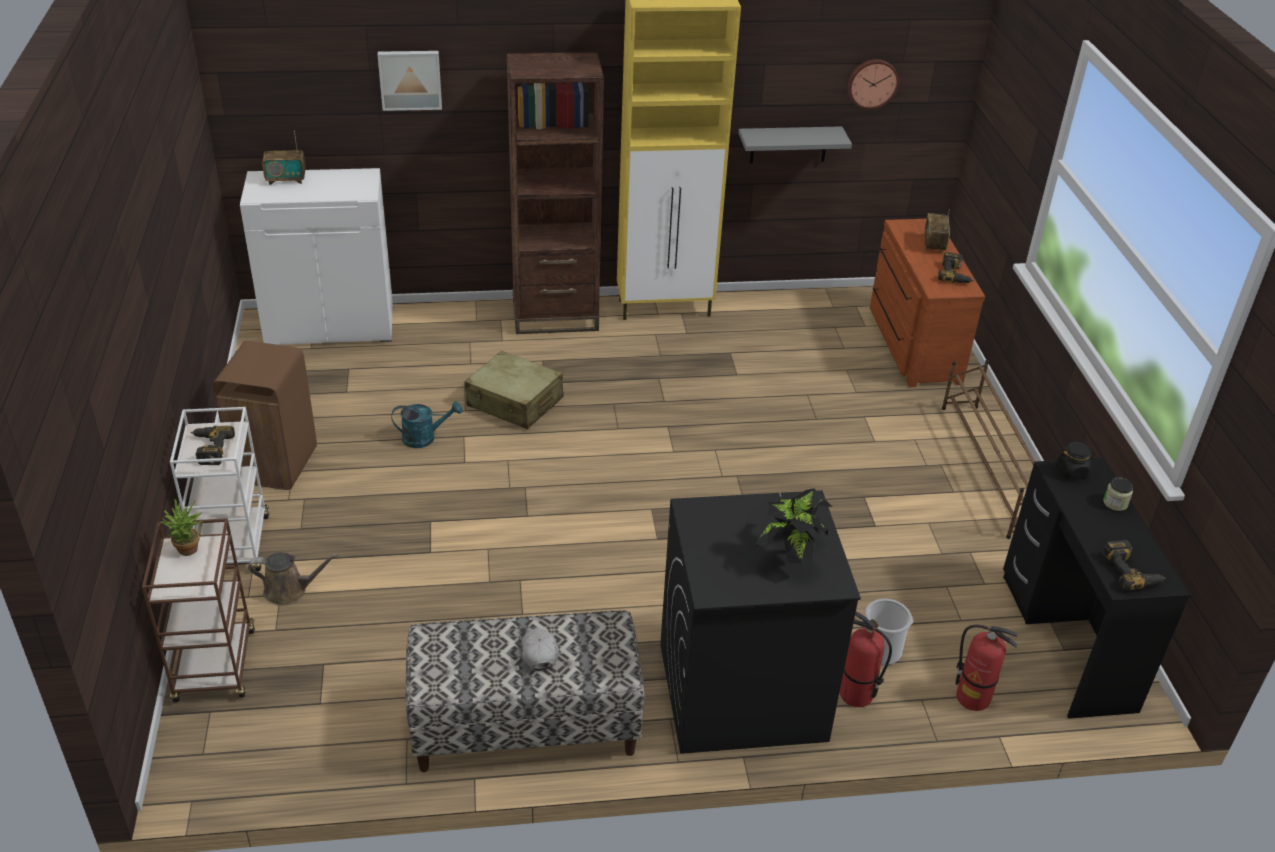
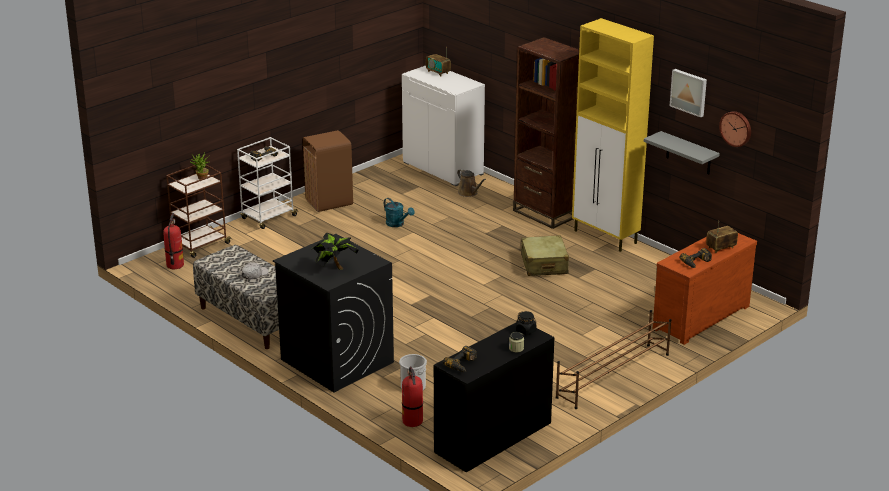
camera: 55 degrees right, 10 degrees down
(289, 591) = (260, 240): brown watering can -> brown watering can (469, 193)
(410, 79) = (504, 37): picture -> picture (689, 92)
(515, 402) = (457, 233): beige suitcase -> beige suitcase (544, 265)
(855, 695) = (373, 390): fire extinguisher -> fire extinguisher (175, 265)

